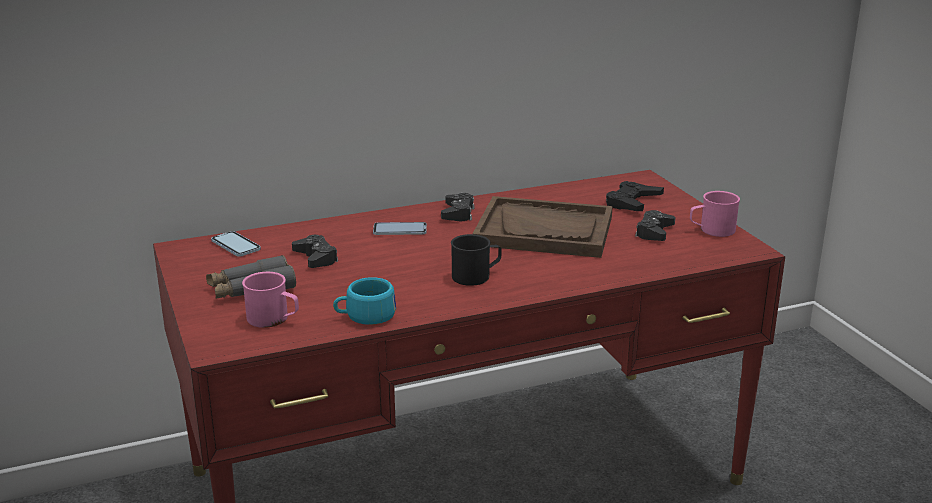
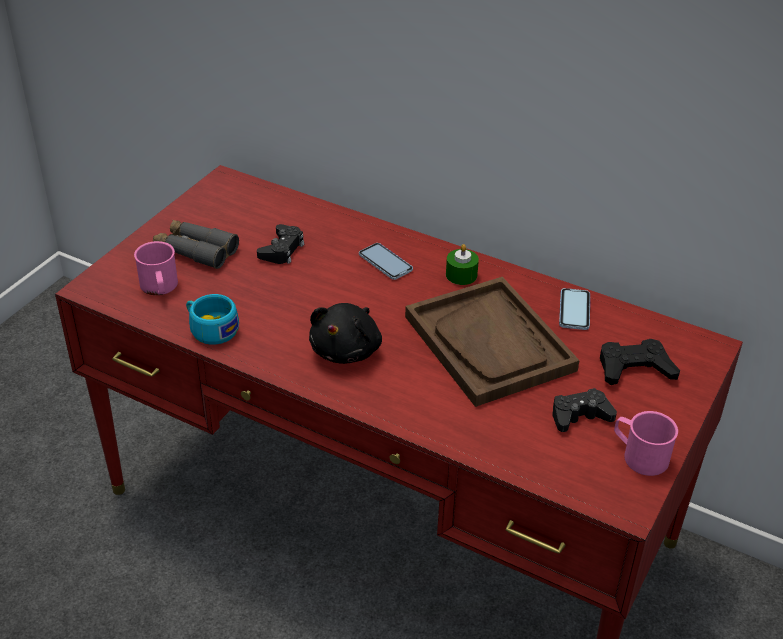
camera: 50 degrees right, 15 degrees up
(236, 246) = (258, 201): phone -> phone (574, 310)
(458, 213) = (461, 275): black game controller -> green candle
(476, 276) = (347, 350): black mug -> black plush toy

